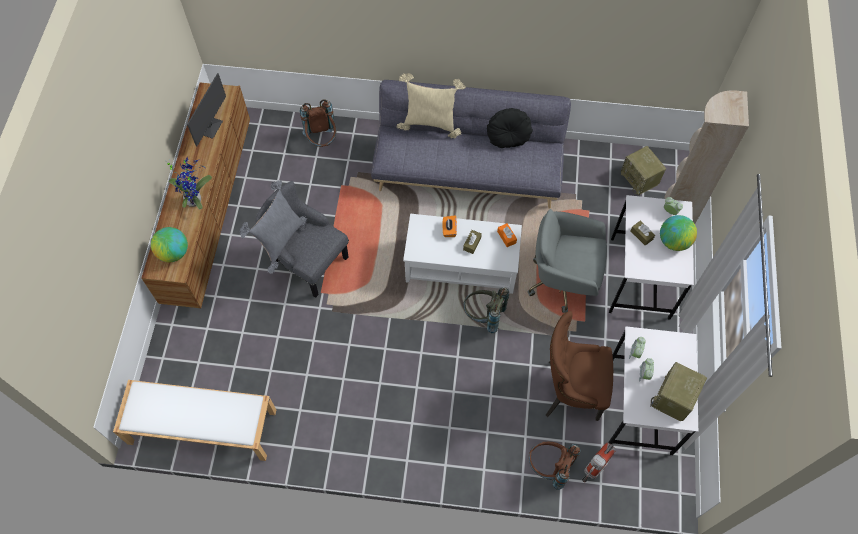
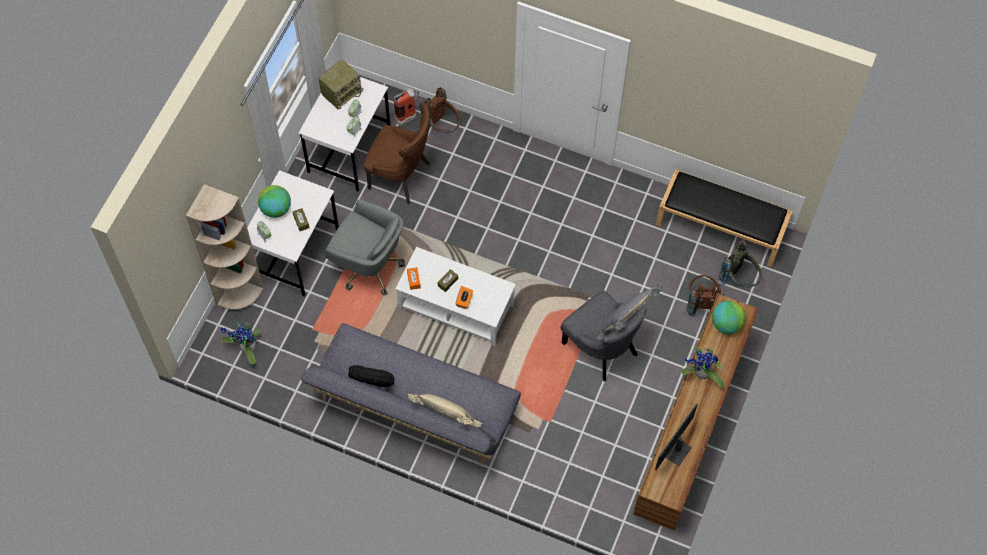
camera: 165 degrees left, 0 degrees up
(201, 427) = (721, 227): white bench -> black bench
(322, 140) = (558, 480): brown backpack -> brown backpack (701, 302)
(484, 316) = (452, 256): grey backpack -> grey backpack (739, 279)
(640, 179) = (246, 348): radio -> potted plant

